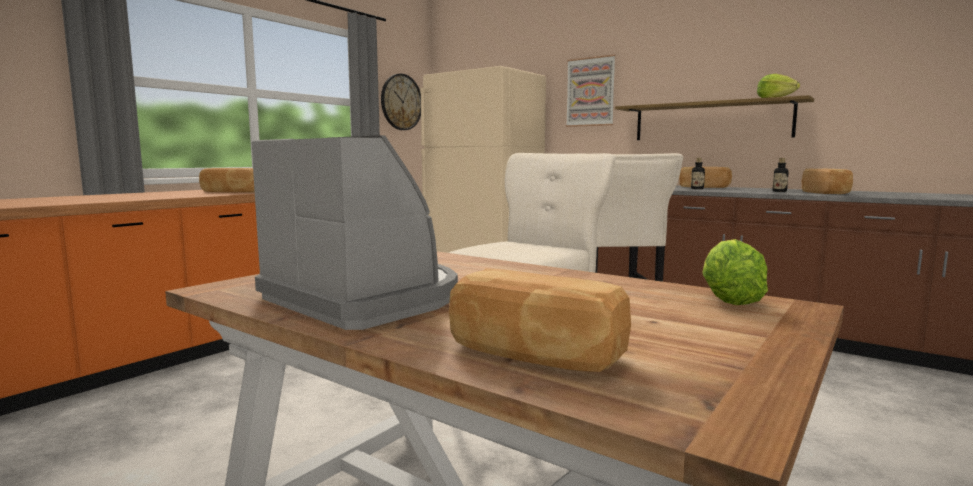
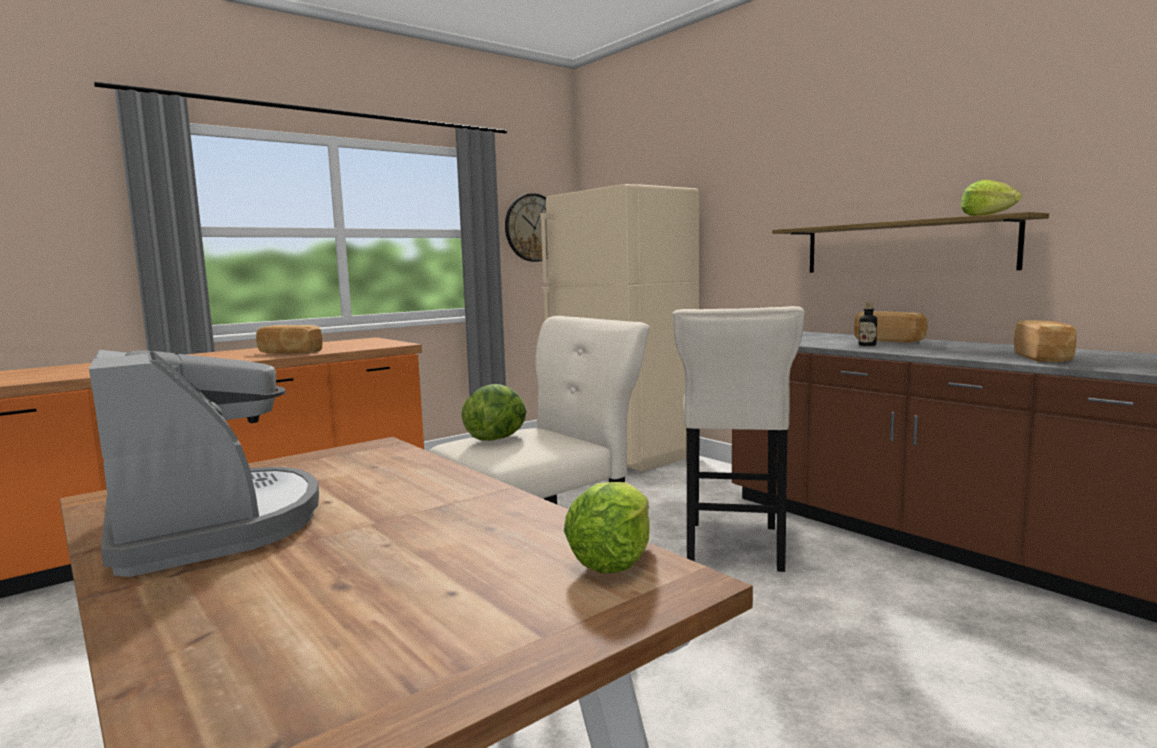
camera: 15 degrees right, 0 degrees up
(498, 245) = (498, 438): none -> lettuce
(534, 354) = (228, 637): bread -> none
(590, 92) = (752, 208): picture -> none
(779, 191) = (977, 353): bottle -> none

